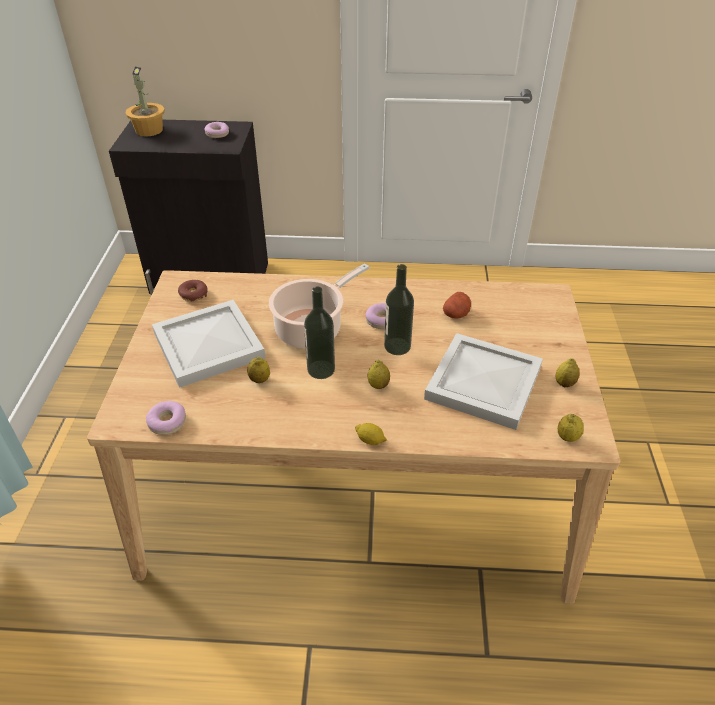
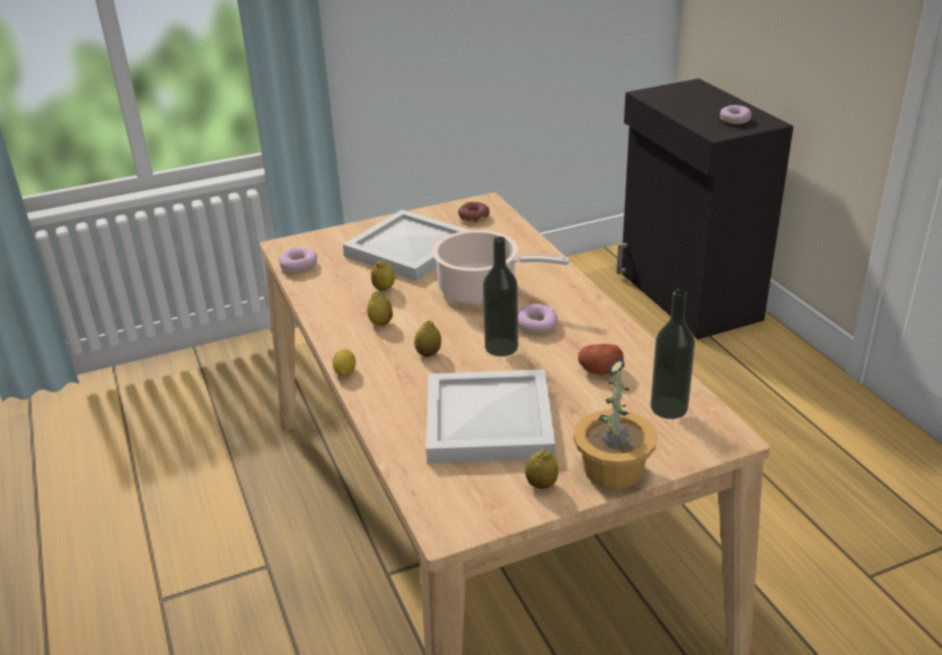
camera: 65 degrees right, 10 degrees down
(149, 130) = (689, 92): potted plant -> potted plant (614, 469)
(321, 369) = (425, 314): bottle -> bottle (669, 408)
(567, 437) = (442, 506): lemon -> lemon (381, 323)

